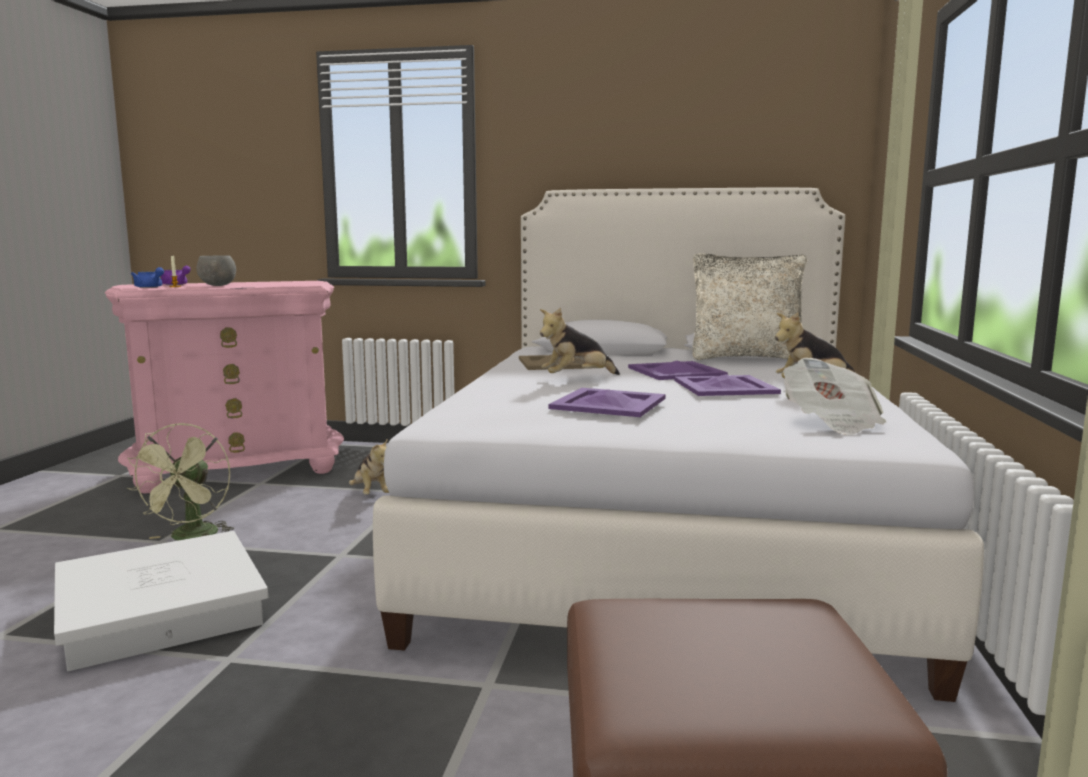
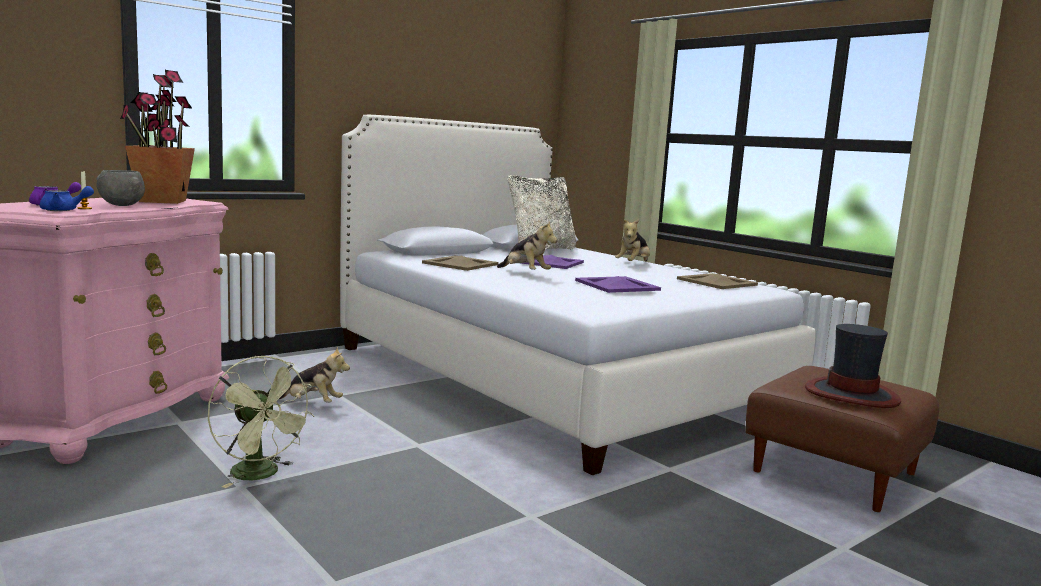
camera: 50 degrees left, 0 degrees up
(162, 610) = (406, 517): white storage box -> none
(278, 283) = (162, 201): none -> potted plant
(576, 378) = (525, 273): plush toy -> plush toy turned 60 degrees counterclockwise
(686, 665) = (852, 394): none -> hat
(724, 386) = (609, 269): purple tray -> none
(831, 422) = (717, 282): newspaper -> beige tray

